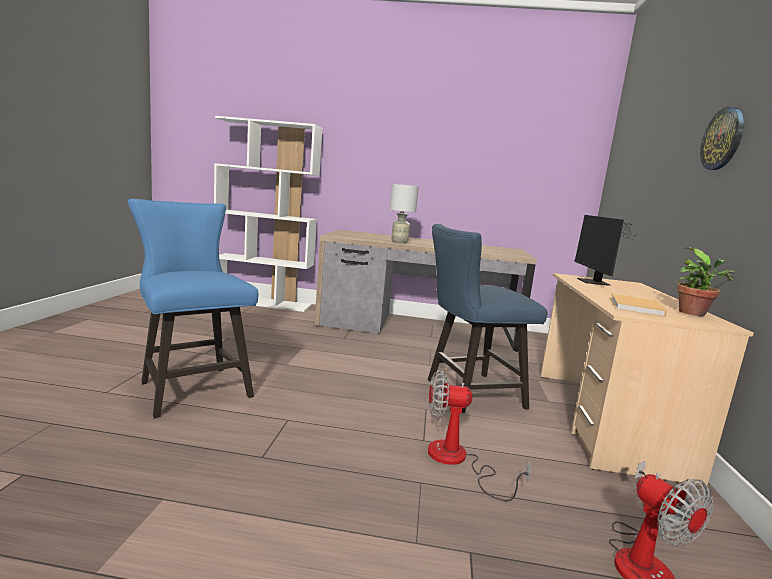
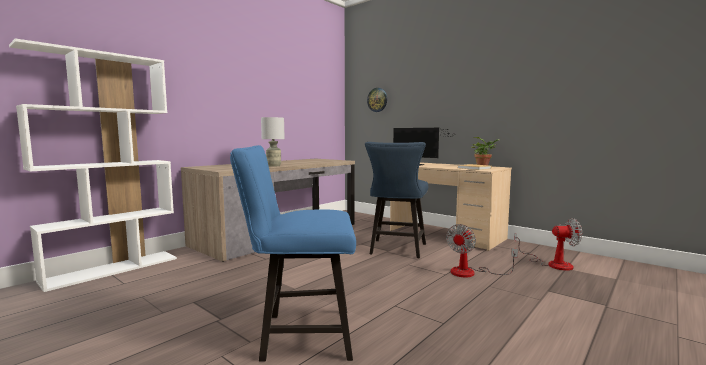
camera: 55 degrees left, 5 degrees down
(723, 139) = (459, 86): wall clock -> wall clock (377, 100)

